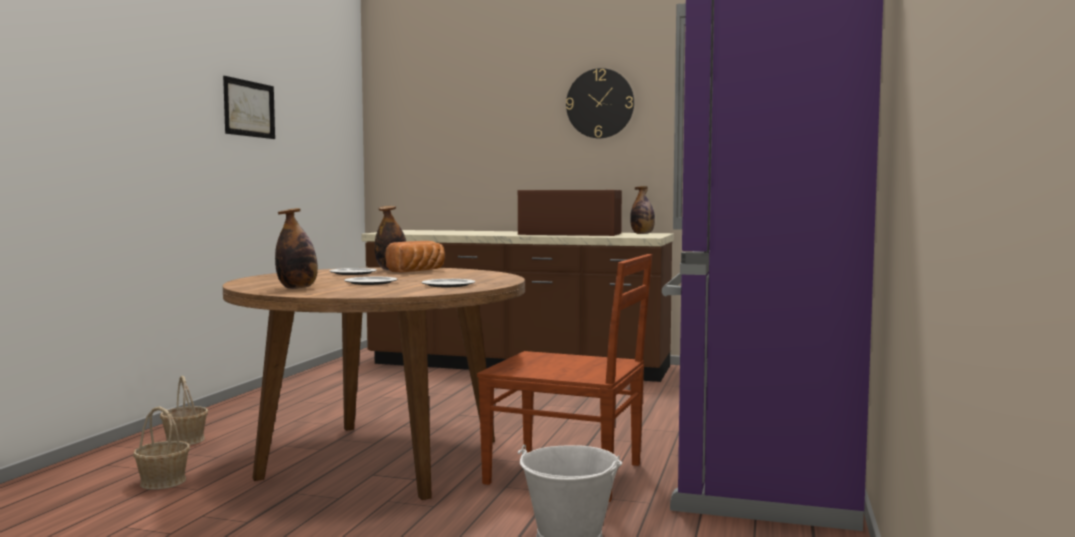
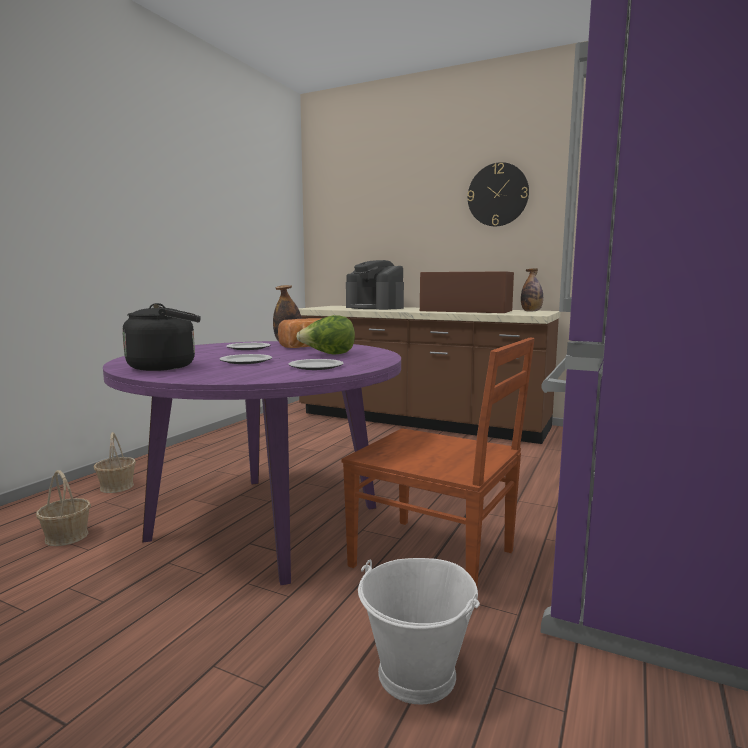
camera: 10 degrees right, 5 degrees up
(249, 109) = (192, 203): picture -> none
(297, 288) = (166, 367): bottle -> black kettle
(382, 458) = (266, 522): brown dining table -> purple dining table
(447, 276) = (328, 354): none -> lettuce
(461, 232) = (375, 308): none -> coffee machine

